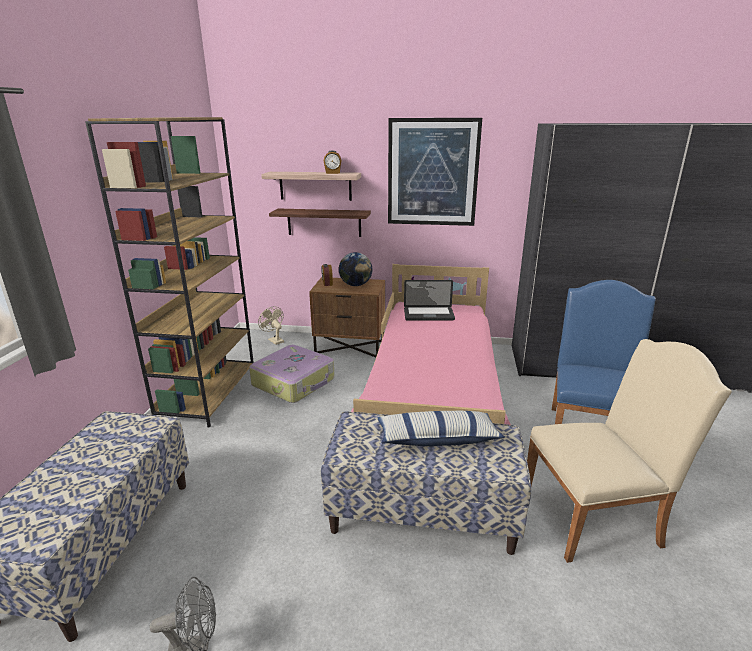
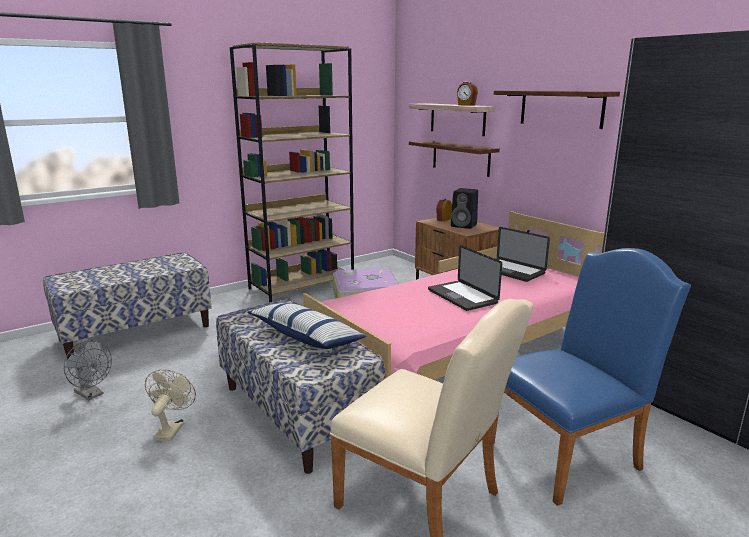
camera: 45 degrees right, 5 degrees down
(274, 340) = (402, 269): beige fan -> beige fan (171, 429)
(356, 285) = (464, 225): globe -> black speaker
(432, 173) = (561, 108): picture -> shelf
(444, 349) = (462, 296): none -> laptop

